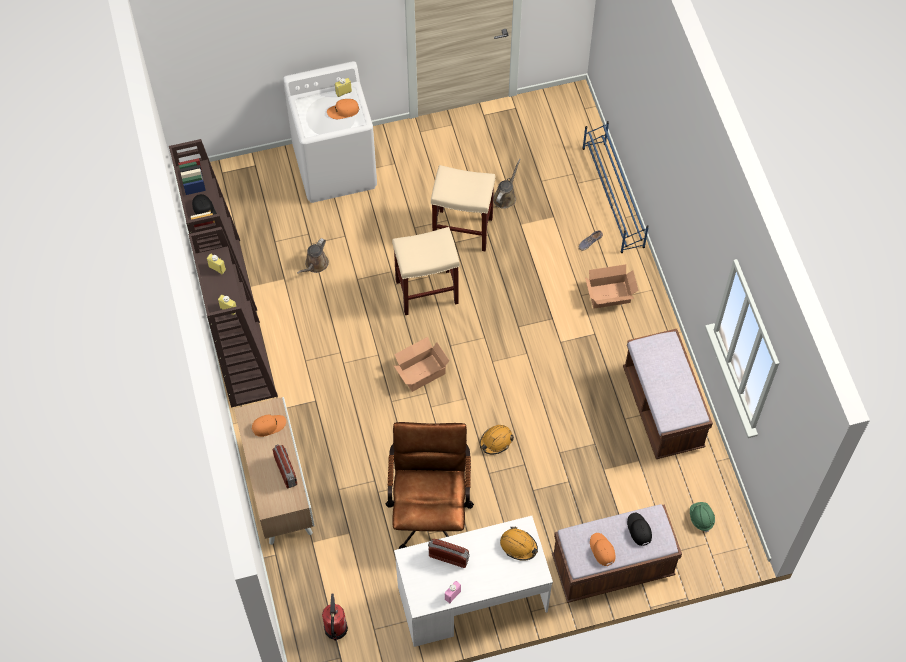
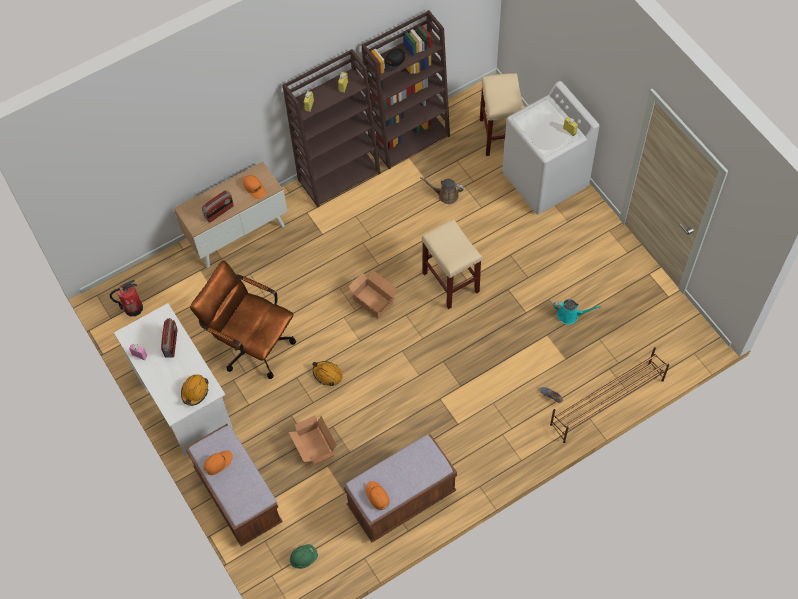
camera: 75 degrees right, 0 degrees up
(343, 111) = (550, 136): orange cap -> orange cap (377, 496)
(430, 509) = (251, 343): brown office chair -> brown office chair turned 135 degrees counterclockwise
(463, 230) = (523, 292): beige stool -> beige stool (500, 136)
(505, 197) = (570, 315): brown watering can -> turquoise watering can
(610, 296) = (501, 427): cardboard box -> cardboard box (315, 448)
(613, 197) = (606, 402): blue shoe rack -> brown shoe rack
(639, 530) = (244, 488): black cap -> none

